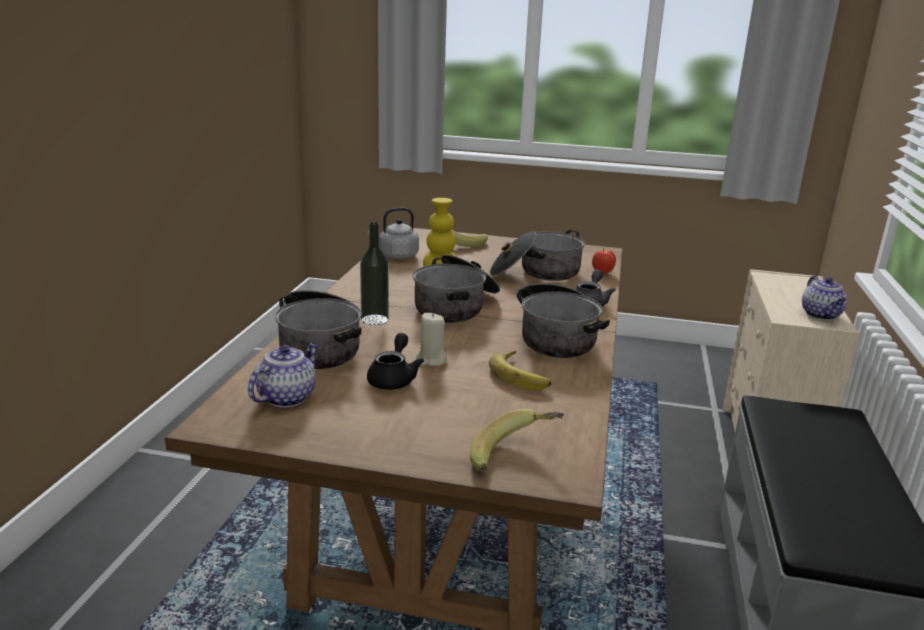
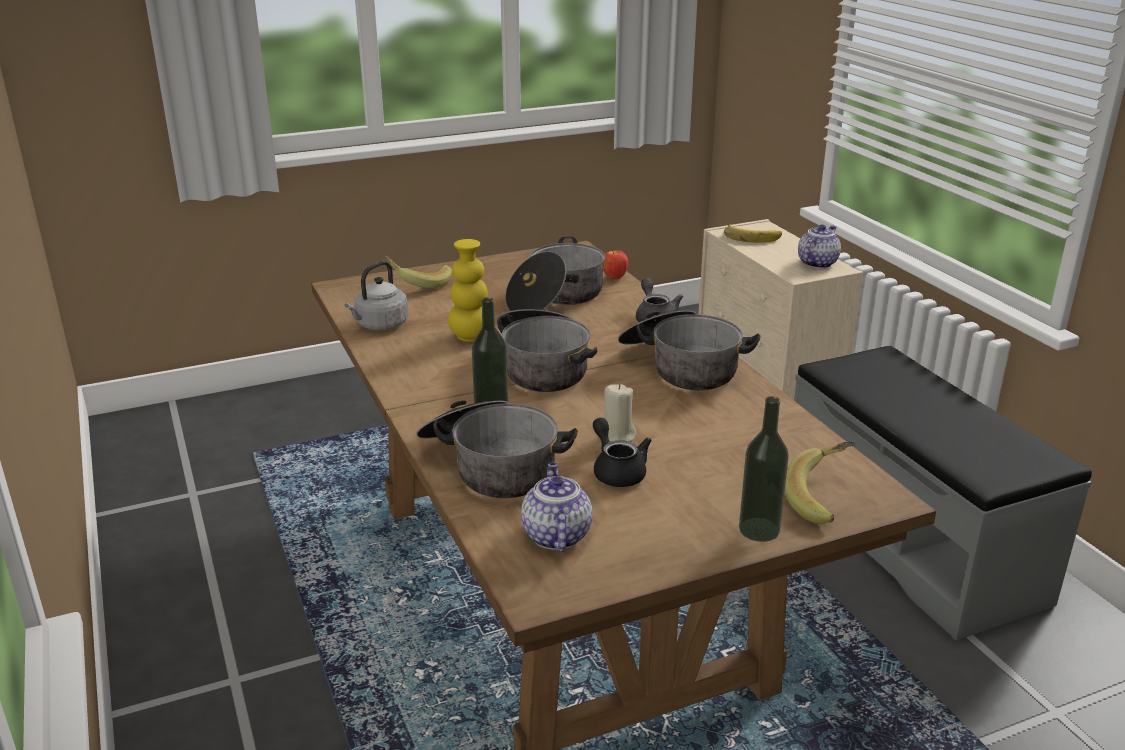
camera: 35 degrees left, 5 degrees up
(426, 453) = (759, 529): none -> bottle
(522, 375) = (714, 418): banana -> banana (751, 236)
(821, 315) = (817, 263): teapot -> teapot turned 105 degrees counterclockwise

